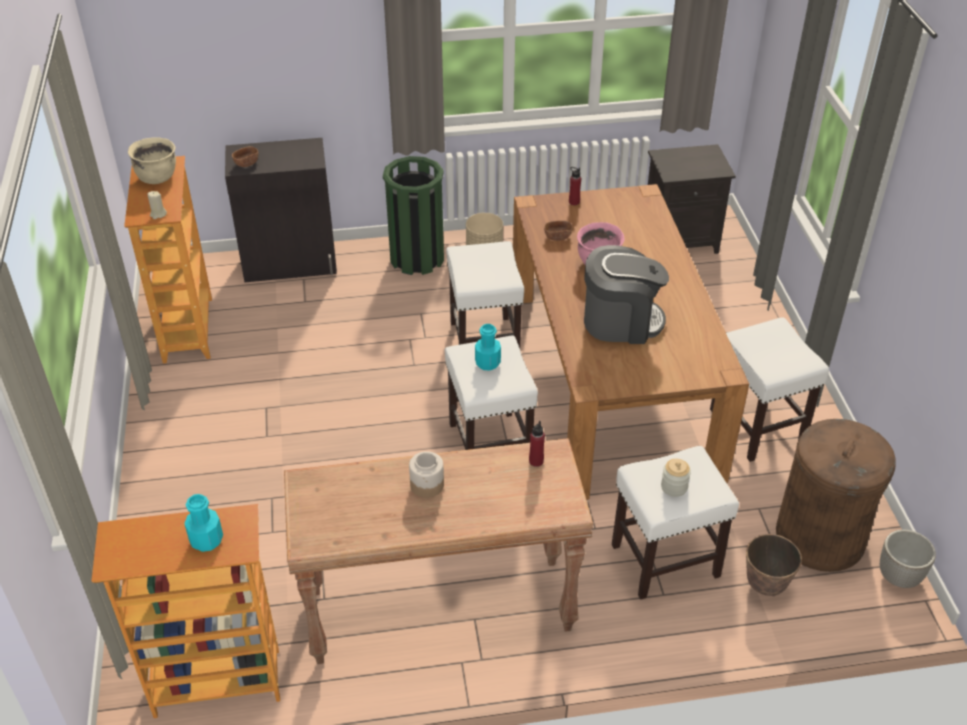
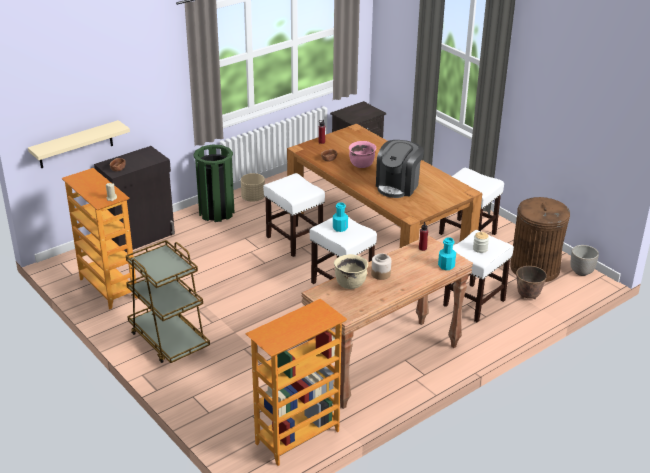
camera: 30 degrees left, 10 degrees down
(157, 177) = (88, 182): beige cooking pot -> beige cooking pot (350, 283)
(191, 441) = (168, 340): none -> brown cart
(197, 112) = (75, 145): none -> beige shelf
(206, 540) = (311, 320): turquoise bottle -> turquoise bottle (446, 266)
(621, 321) = (398, 186): coffee machine -> coffee machine turned 150 degrees clockwise

